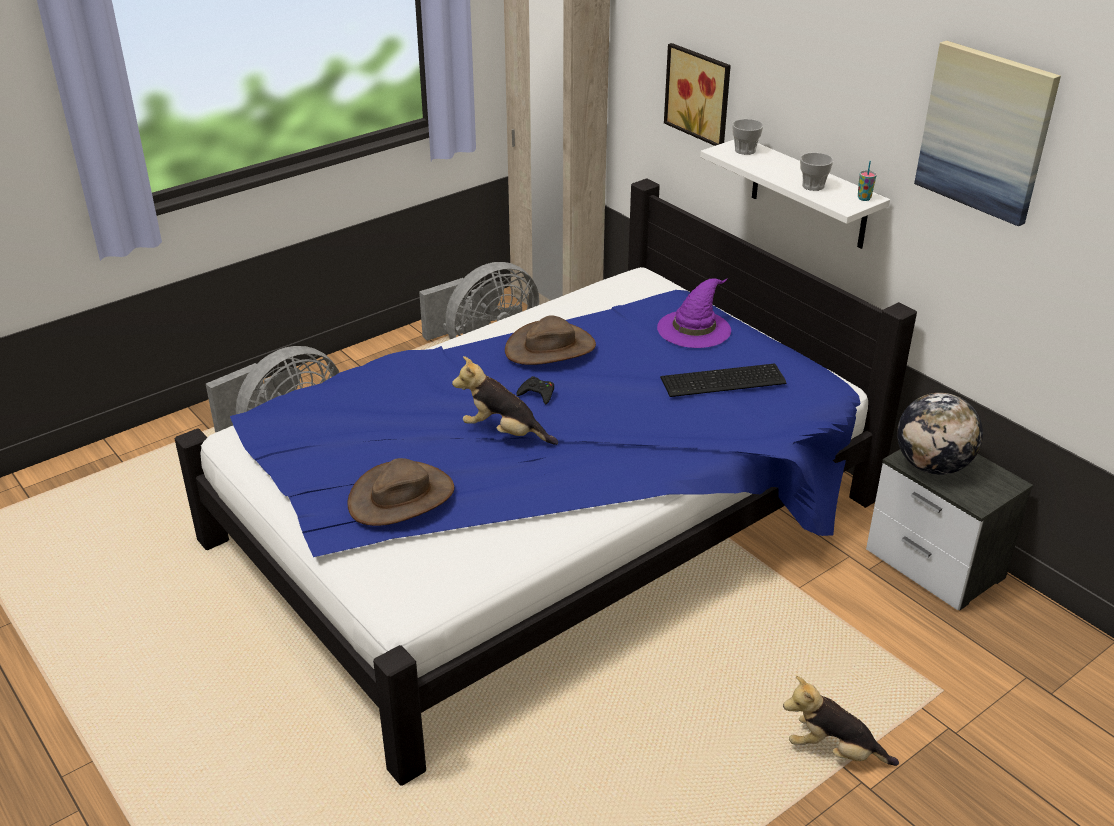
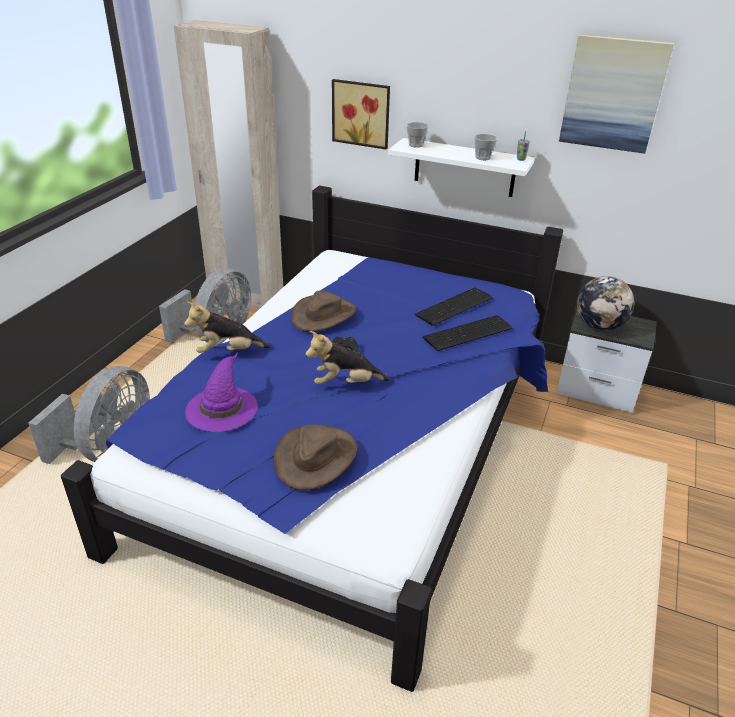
camera: 30 degrees left, 0 degrees up
(694, 328) = (403, 278): purple hat -> purple hat (221, 407)
(709, 419) = (469, 333): none -> keyboard
(833, 751) = (648, 528): plush toy -> plush toy (228, 352)

